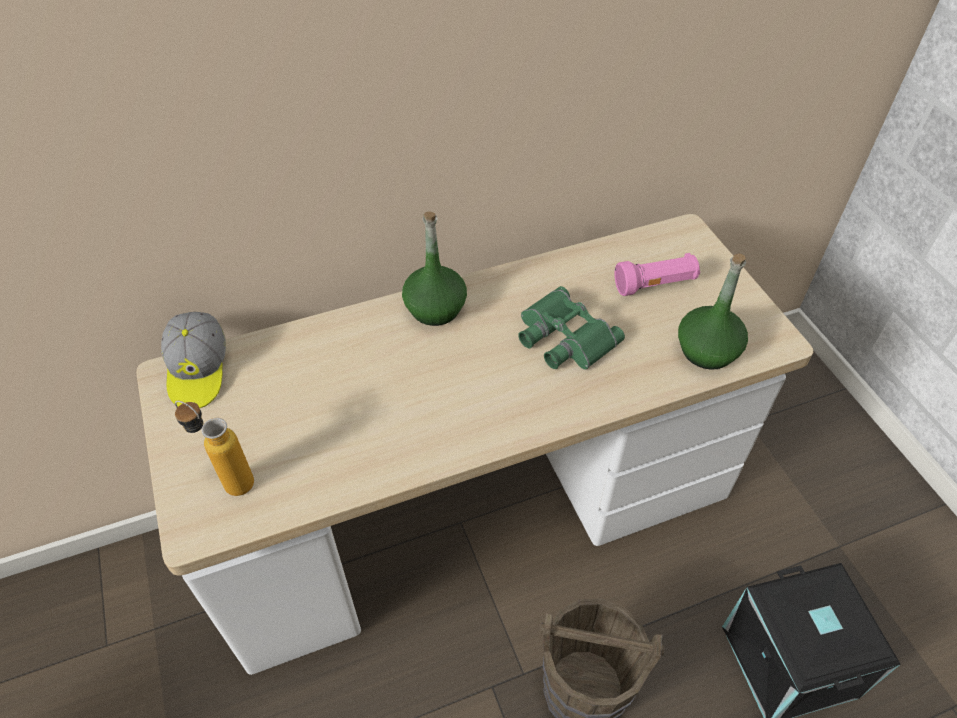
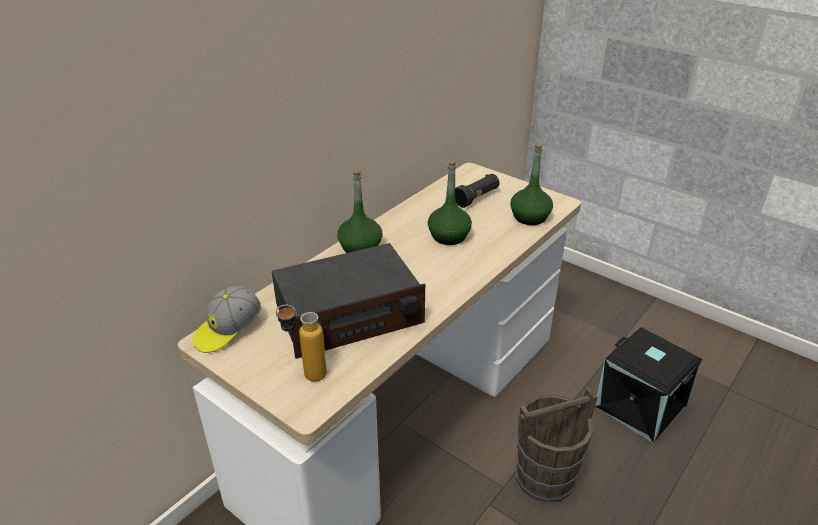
camera: 30 degrees left, 15 degrees down
(198, 371) = (228, 330): cap -> cap turned 75 degrees clockwise
(341, 412) = (348, 315): none -> radio
(563, 337) = (448, 236): green binoculars -> green bottle
(655, 285) = (476, 198): pink flashlight -> black flashlight

